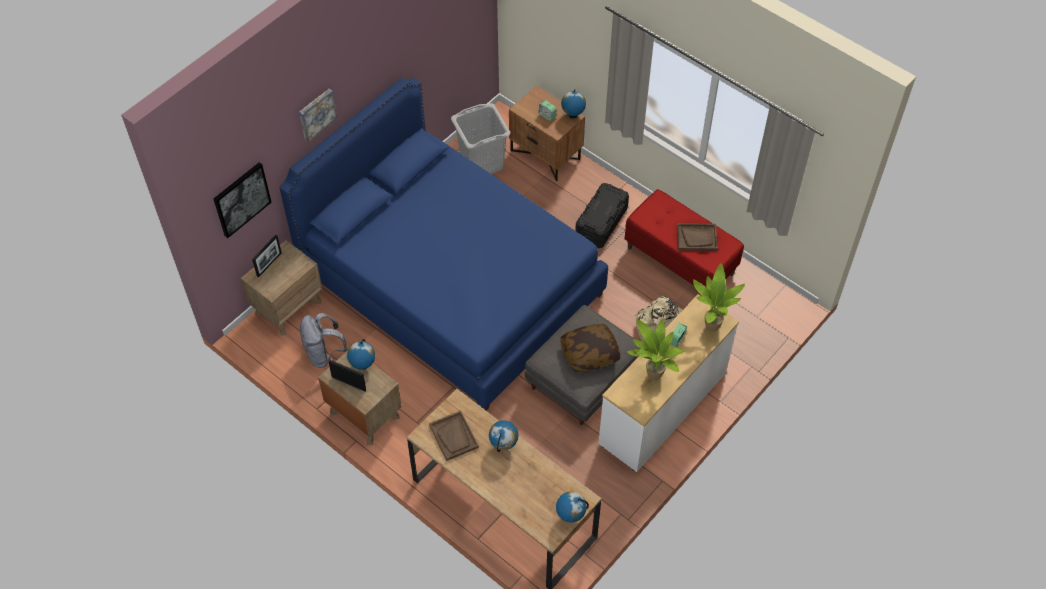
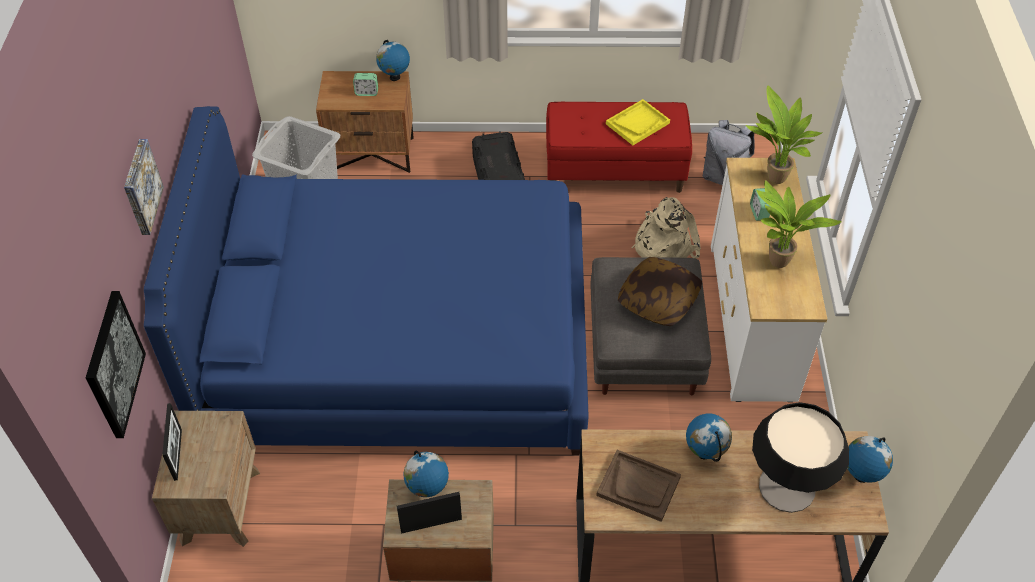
camera: 40 degrees left, 5 degrees down
(324, 354) = (322, 528): grey backpack -> grey backpack (724, 177)
(526, 492) = (787, 487): none -> table lamp
(697, 238) = (637, 123): brown tray -> yellow tray

